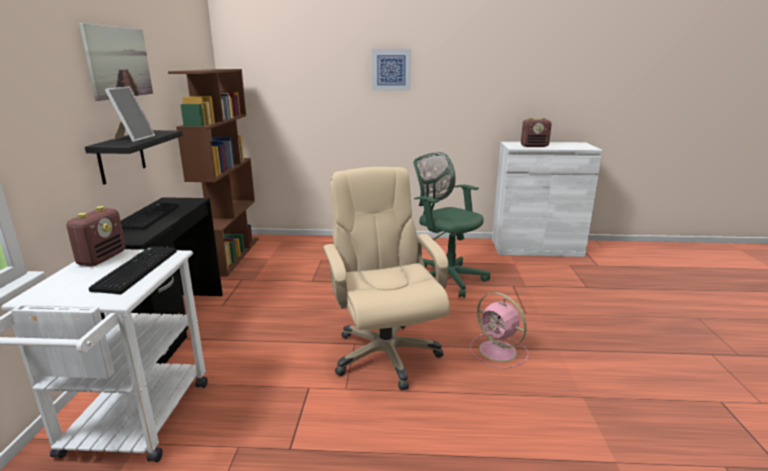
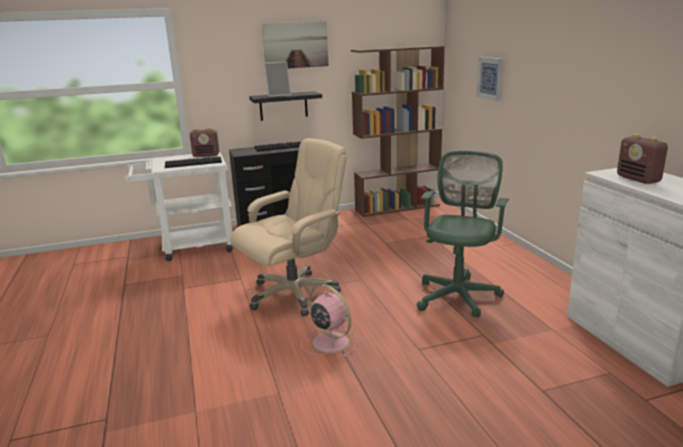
camera: 70 degrees right, 0 degrees up
(391, 70) = (545, 51): picture -> picture (490, 78)
(499, 351) = (329, 342): pink fan -> pink fan turned 105 degrees clockwise

